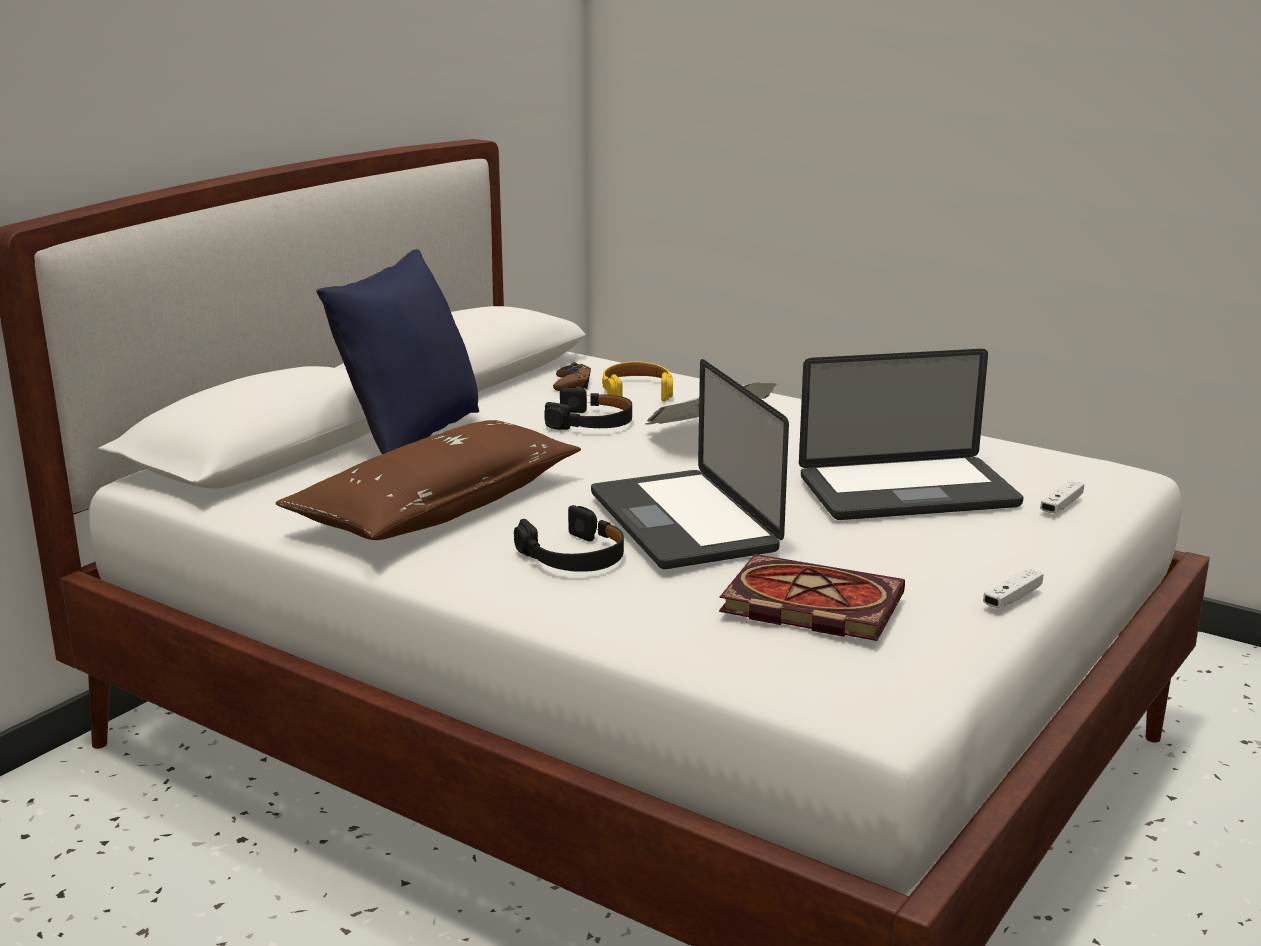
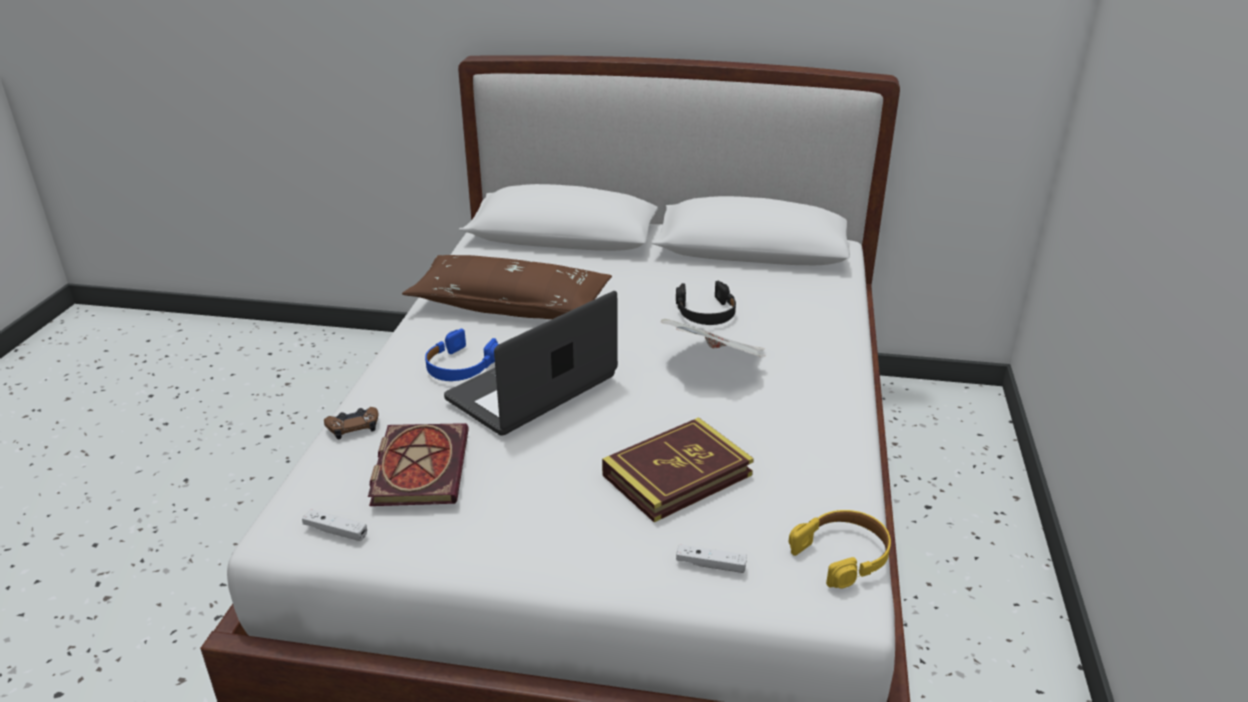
camera: 65 degrees right, 10 degrees up
(409, 440) = (613, 266): blue pillow -> none
(572, 384) = (778, 285): brown game controller -> brown game controller (353, 426)
(574, 557) = (460, 366): black headphones -> blue headphones
(637, 391) = (790, 312): yellow headphones -> yellow headphones (843, 554)
(908, 492) = (677, 475): laptop -> book
(1012, 598) = (489, 563): white game controller -> white game controller (336, 531)

